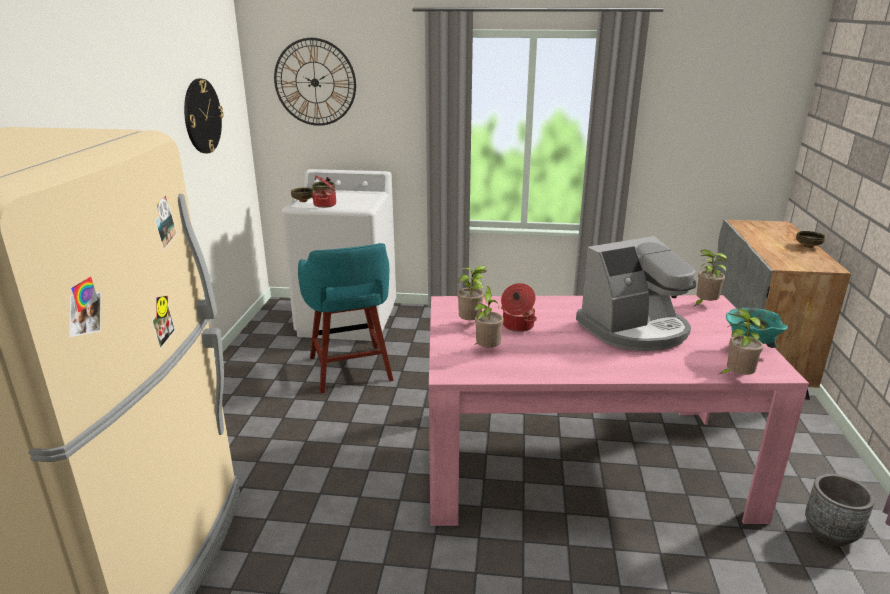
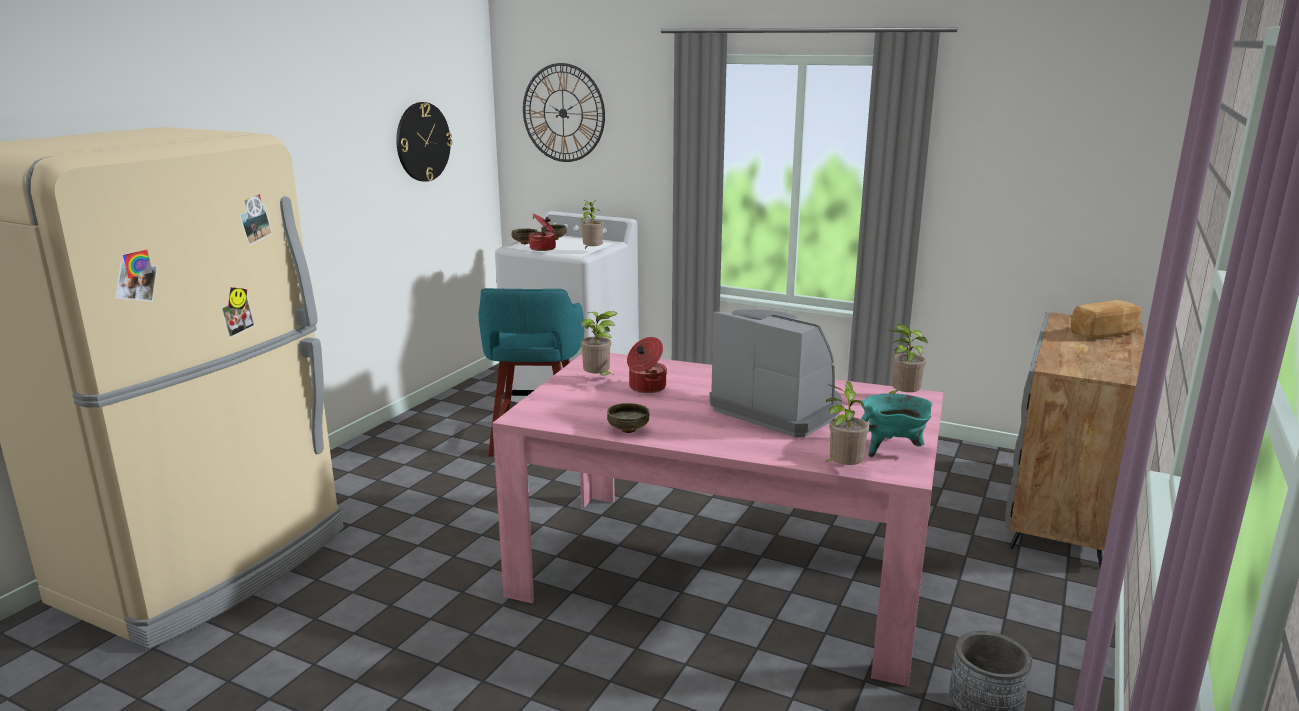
camera: 20 degrees right, 5 degrees down
(486, 350) = (585, 403): potted plant -> potted plant (592, 251)
(634, 329) = (778, 409): coffee machine -> coffee machine turned 135 degrees counterclockwise
(778, 233) = (1105, 334): none -> bread
(808, 246) = (1127, 352): bowl -> bowl (627, 430)

